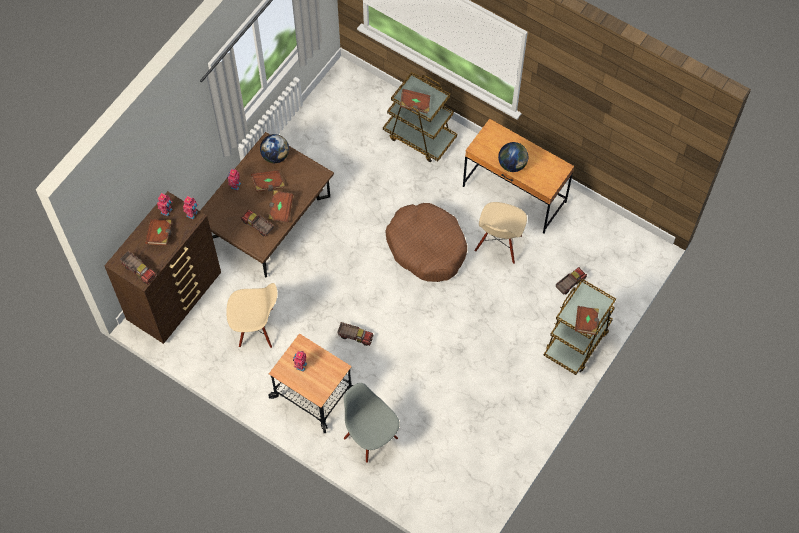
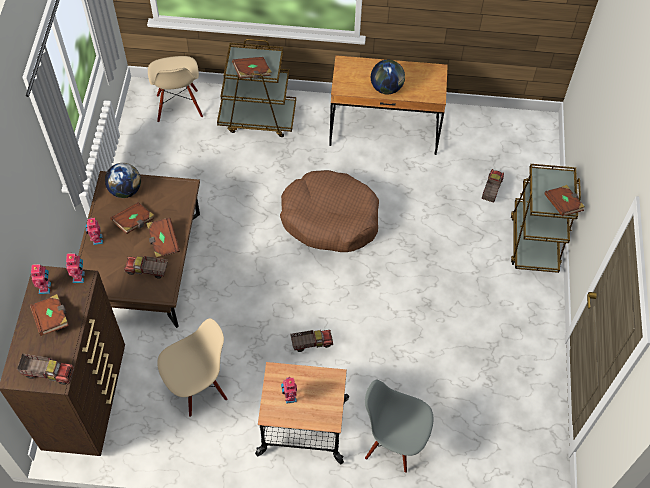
camera: 30 degrees left, 5 degrees down
(499, 244) = (399, 184): beige chair -> beige chair (179, 106)

